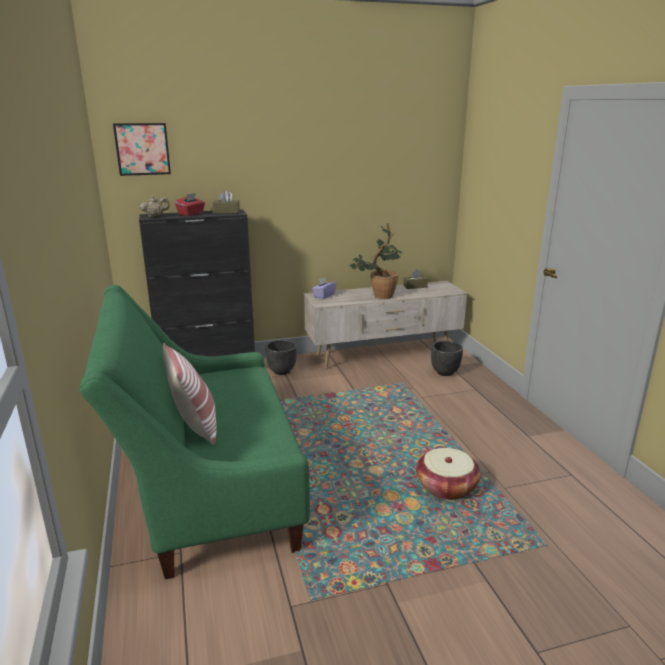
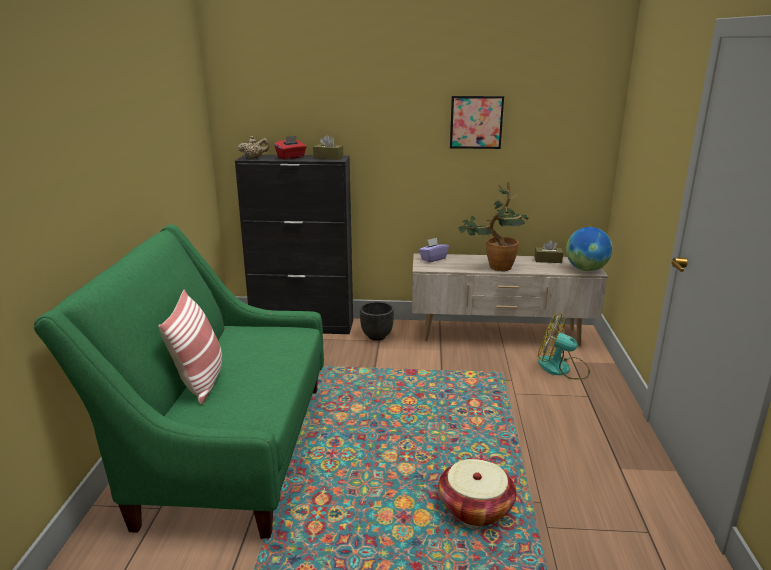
camera: 20 degrees right, 0 degrees up
(142, 149) = (251, 88): picture -> picture (476, 122)
(445, 372) = (562, 368): black planter -> fan
(448, 290) = (585, 269): none -> globe

